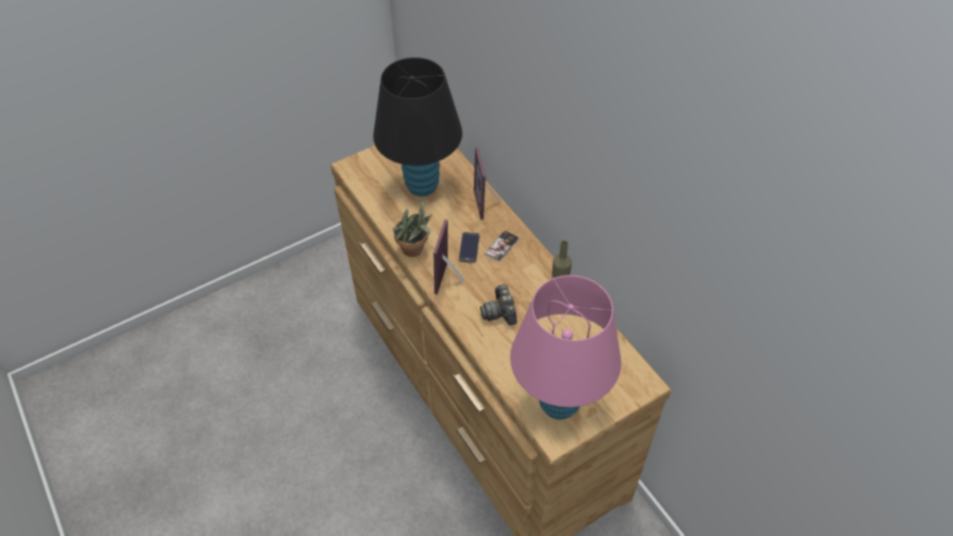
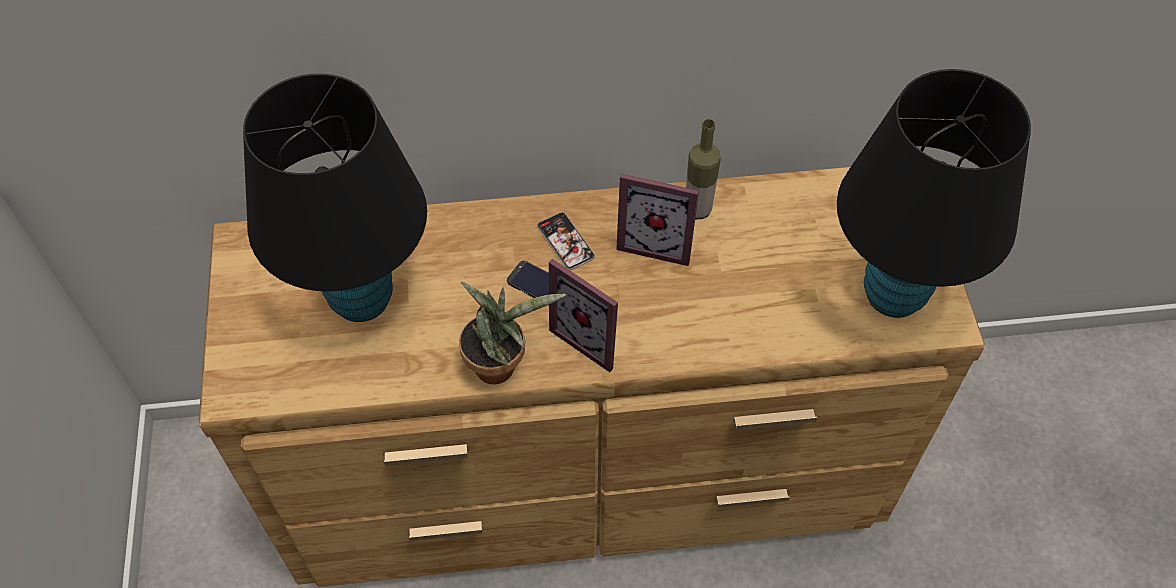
camera: 65 degrees left, 5 degrees up
(488, 203) = (464, 222): picture frame -> picture frame (657, 241)
(500, 312) = (694, 298): camera -> none
(558, 404) = (893, 295): pink table lamp -> black table lamp

